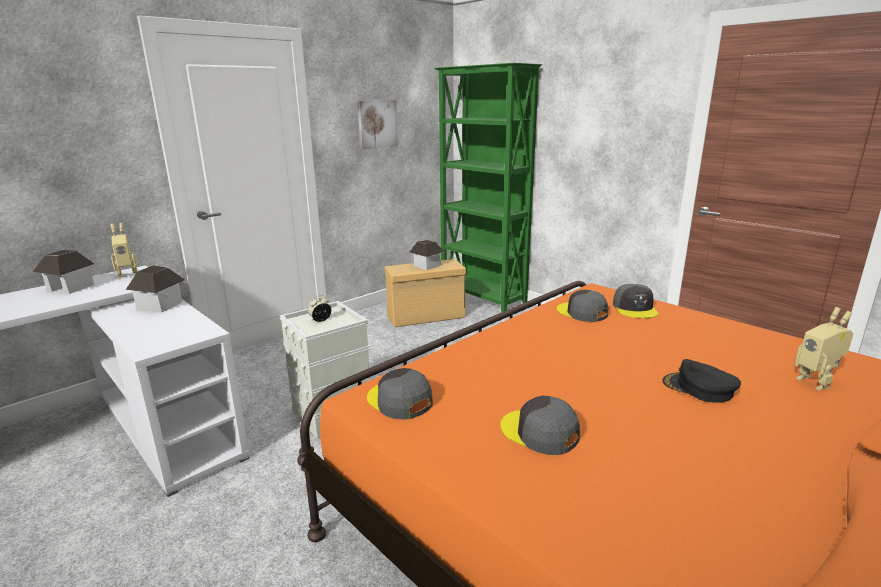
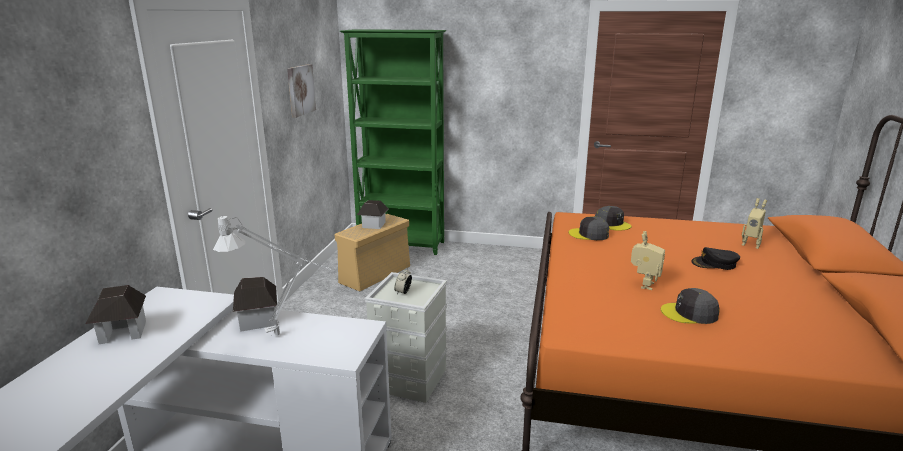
camera: 35 degrees left, 0 degrees up
(127, 275) = (165, 301): toy robot -> toy robot (643, 284)
(153, 320) = (284, 334): none -> grey table lamp
(399, 401) = (591, 325): grey cap -> none

